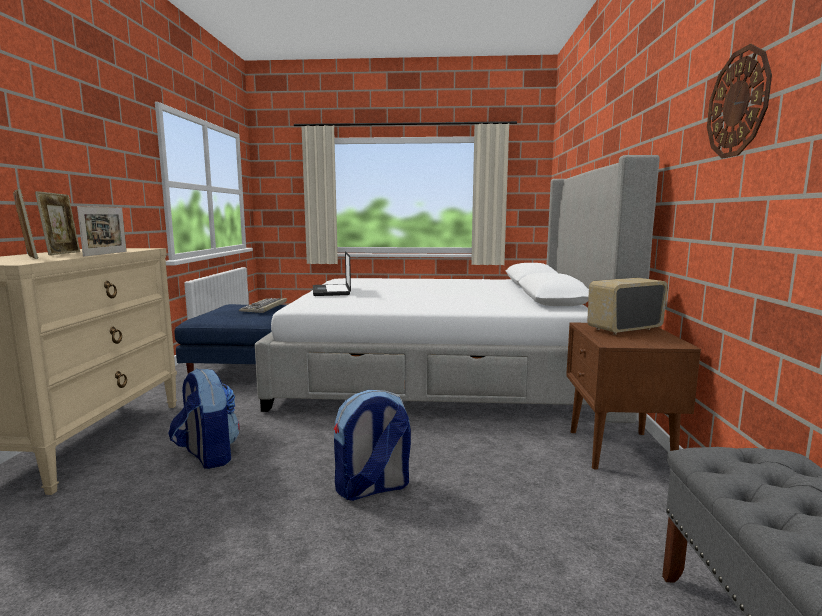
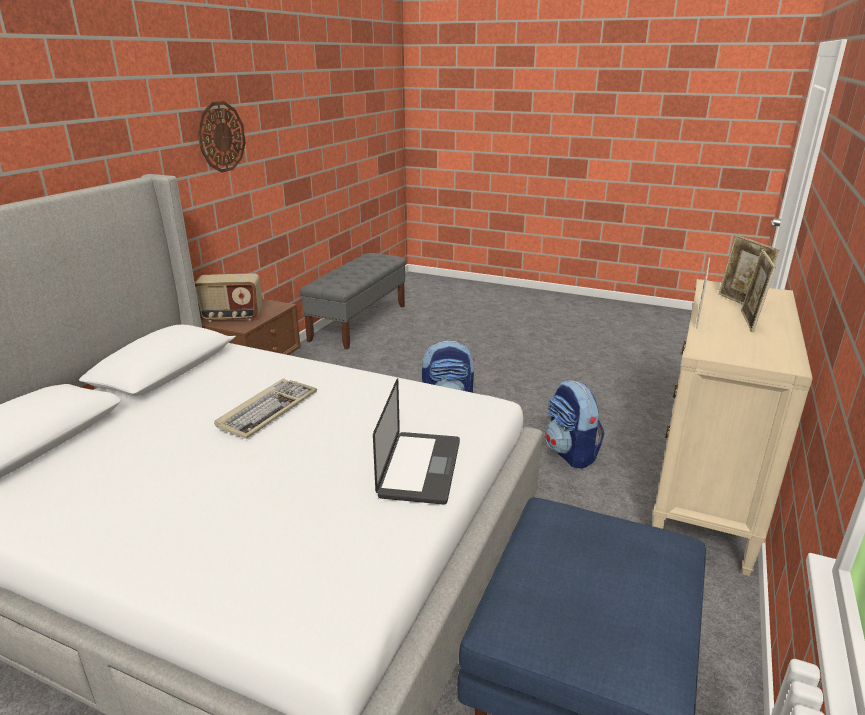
camera: 160 degrees left, 15 degrees up
(264, 307) = (551, 581): keyboard -> keyboard (267, 410)

